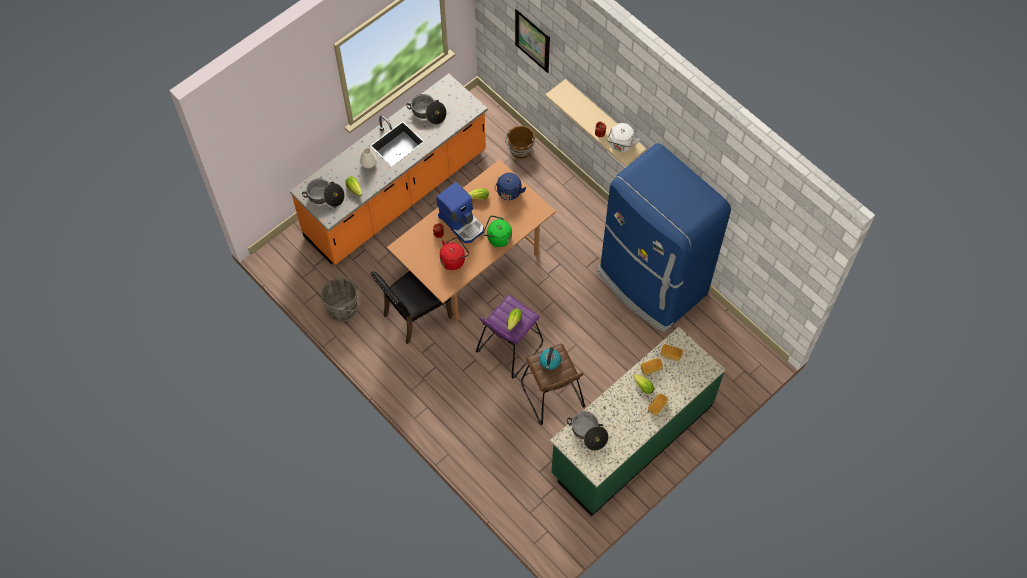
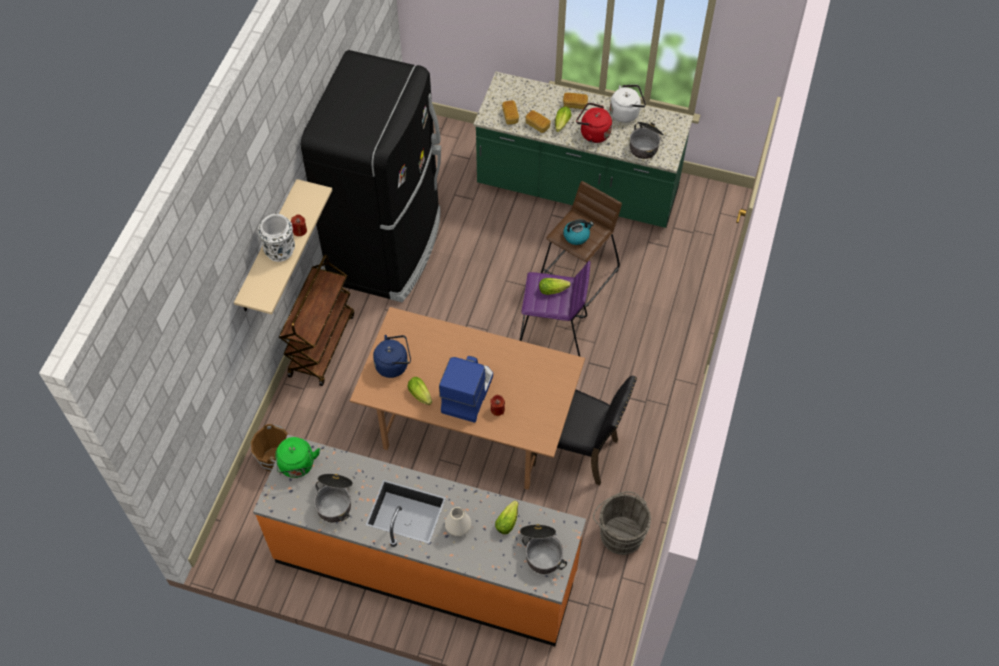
camera: 120 degrees left, 5 degrees down
(454, 260) = (522, 375): red kettle -> red kettle (593, 133)
(497, 238) = (464, 346): green kettle -> green kettle (297, 466)
(532, 40) = (199, 347): picture -> none
(590, 116) = (280, 250): none -> white vase
(591, 208) = (321, 344): none -> brown cart
(620, 145) = (306, 203): white kettle -> white kettle (626, 113)
(651, 284) = (388, 247): blue fridge -> black fridge

